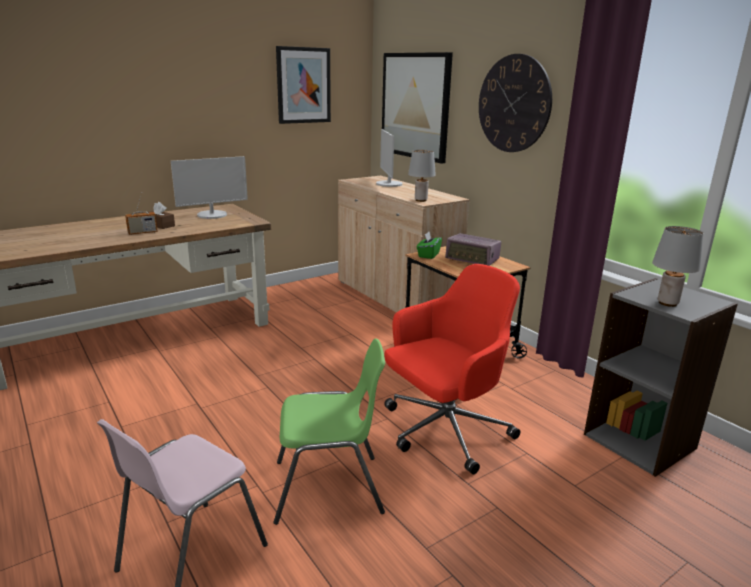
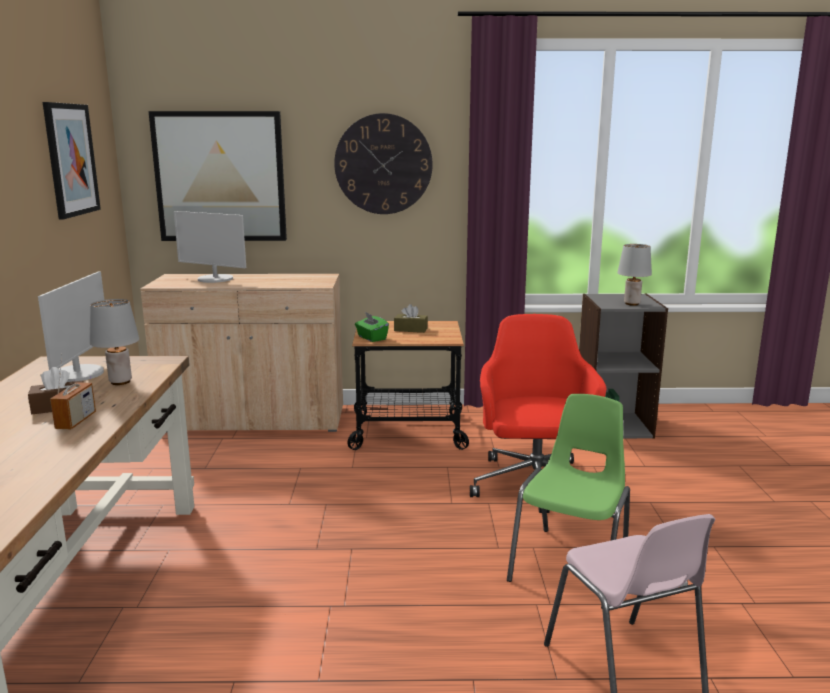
camera: 55 degrees left, 5 degrees down
(420, 200) = (310, 284): grey table lamp -> grey table lamp (120, 382)
(472, 259) = (410, 329): radio -> brown tissue box

